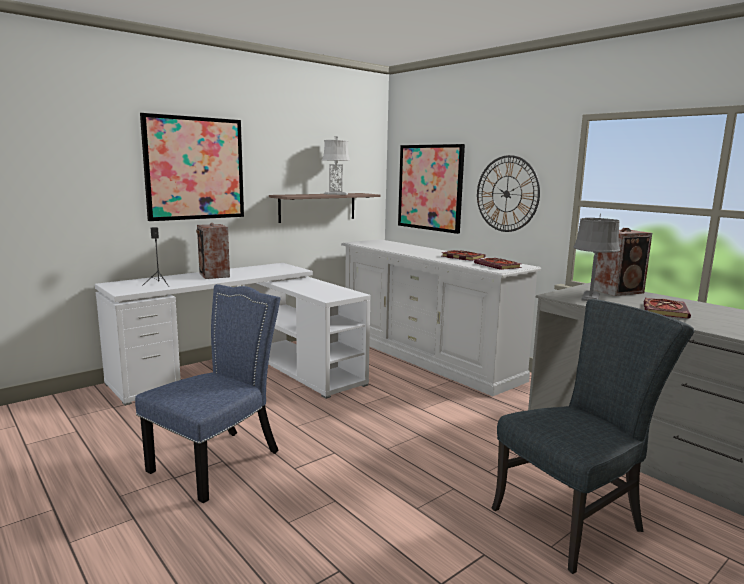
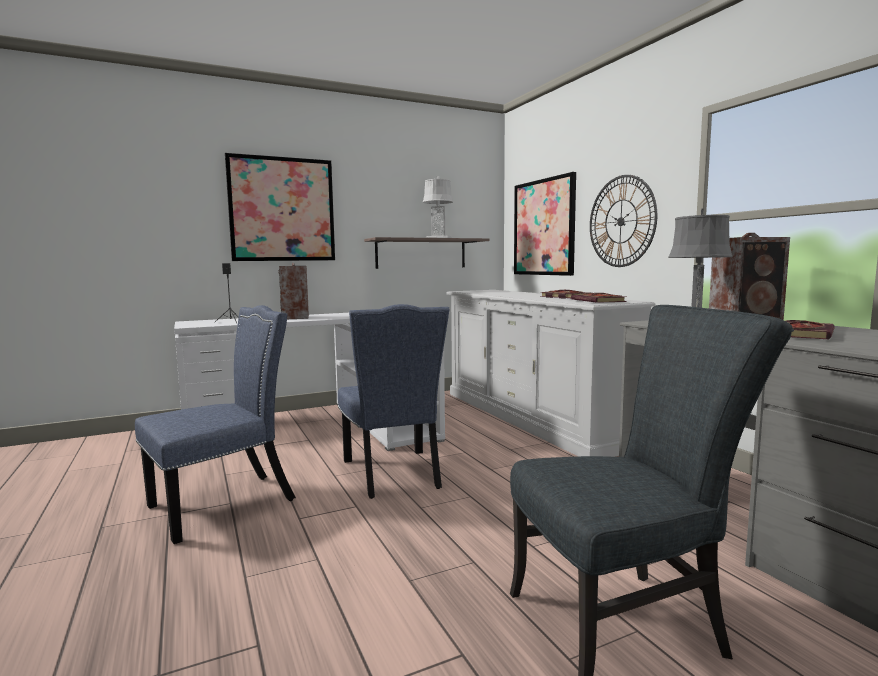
camera: 15 degrees right, 5 degrees down
(344, 418) = (393, 472): none -> blue chair

